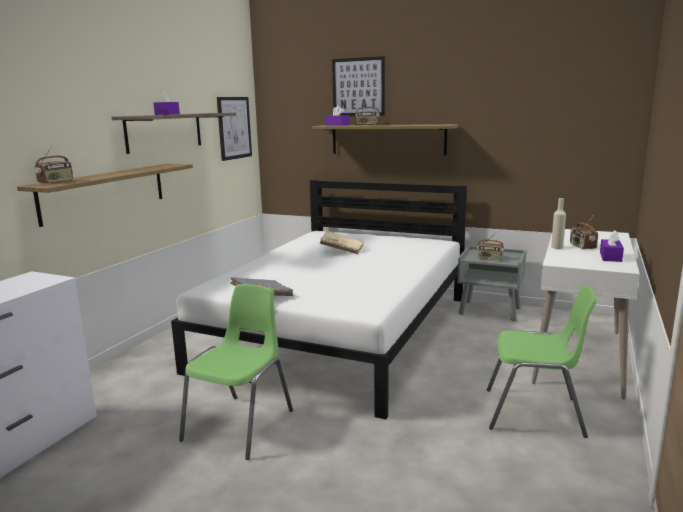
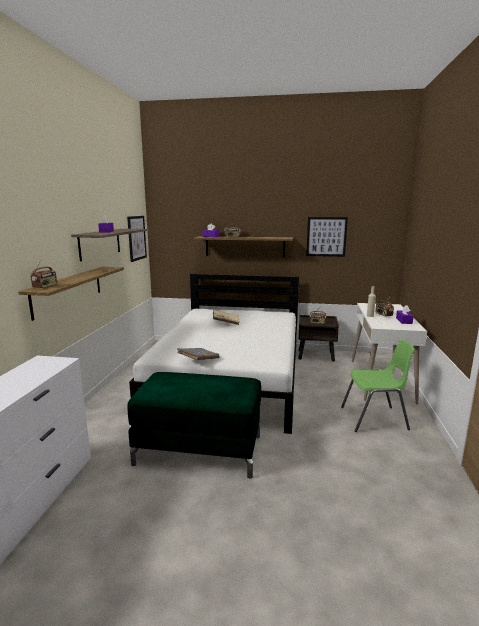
camera: 15 degrees left, 0 degrees up
(241, 425) = (200, 449): green chair -> green ottoman
(358, 87) = (224, 211): picture -> picture (326, 237)
(490, 311) = (316, 356): grey nightstand -> brown nightstand

